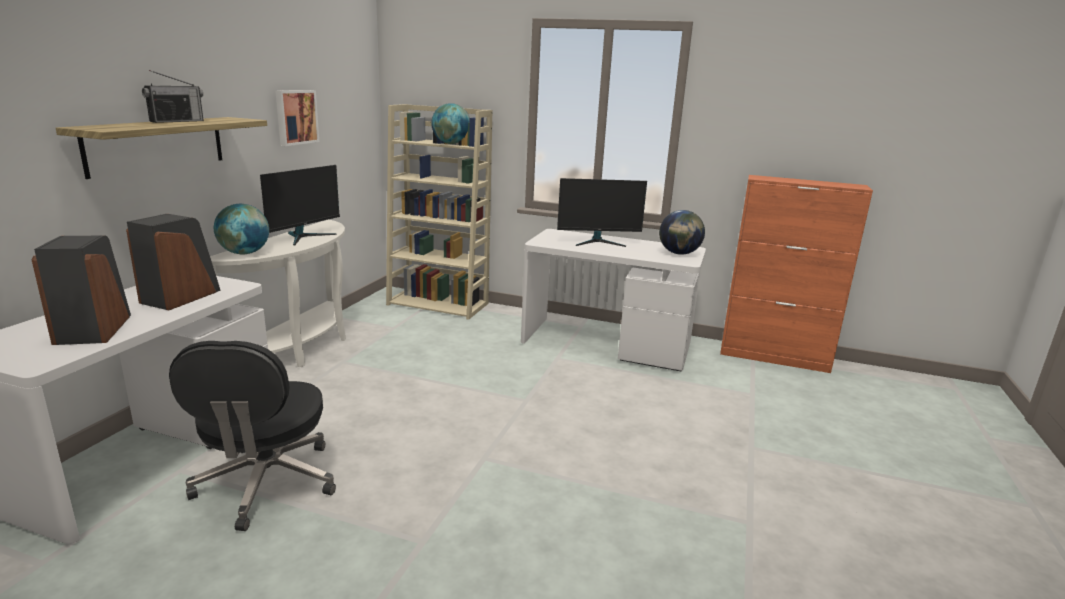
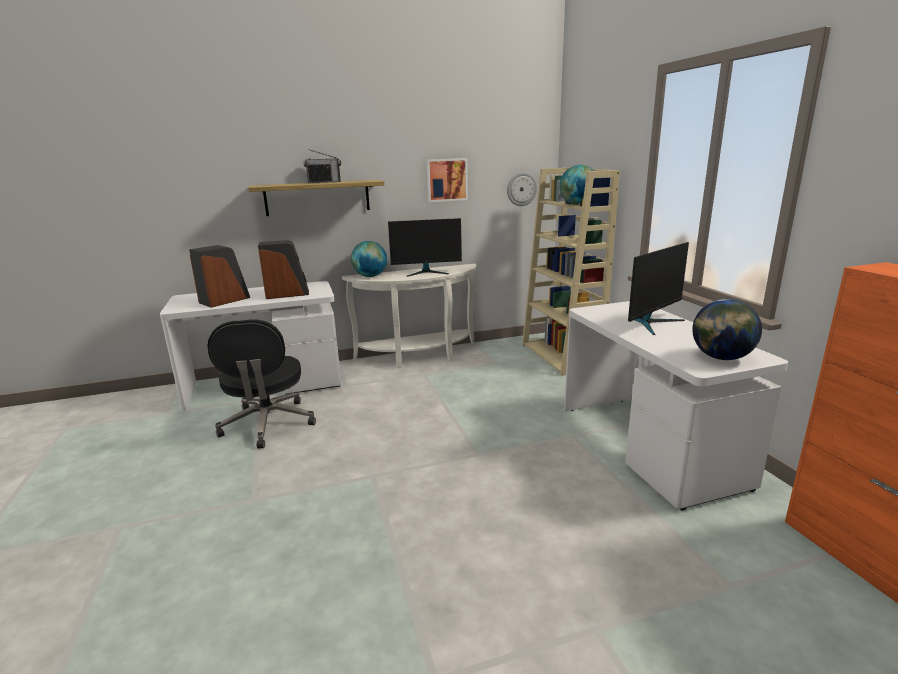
camera: 55 degrees right, 0 degrees up
(266, 484) = (268, 424): black office chair -> black office chair turned 60 degrees counterclockwise
(357, 127) = (521, 189): none -> wall clock
(598, 242) = (652, 323): monitor -> monitor turned 90 degrees counterclockwise

